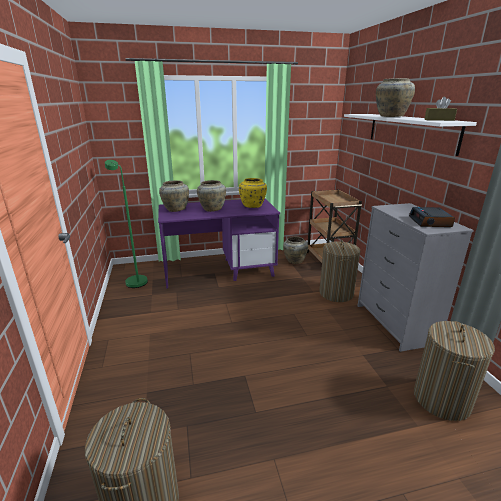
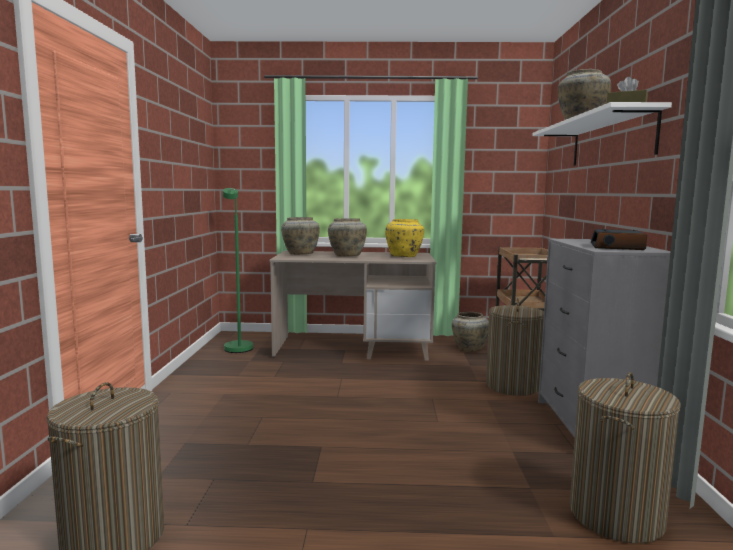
camera: 15 degrees right, 15 degrees down
(220, 270) = (354, 348): purple desk -> beige desk

